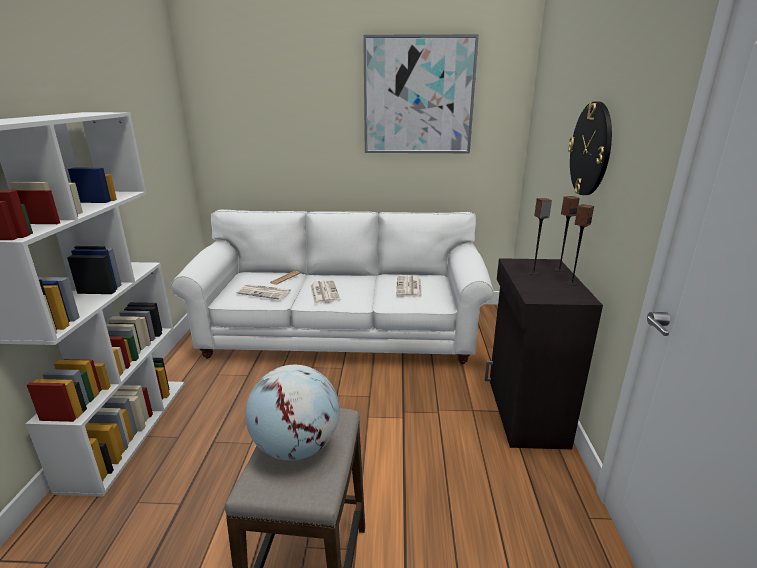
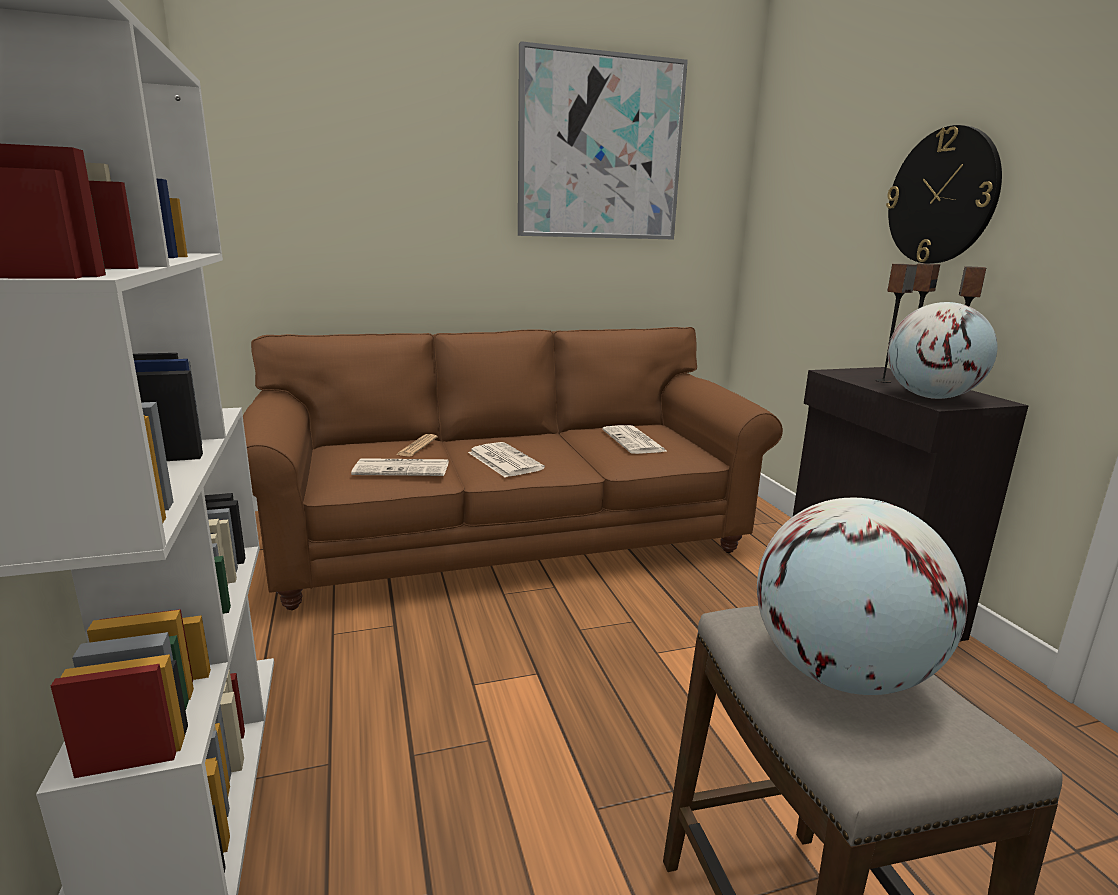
camera: 20 degrees left, 5 degrees down
(341, 331) = (509, 534): white sofa -> brown sofa
(541, 291) = (930, 397): none -> globe

